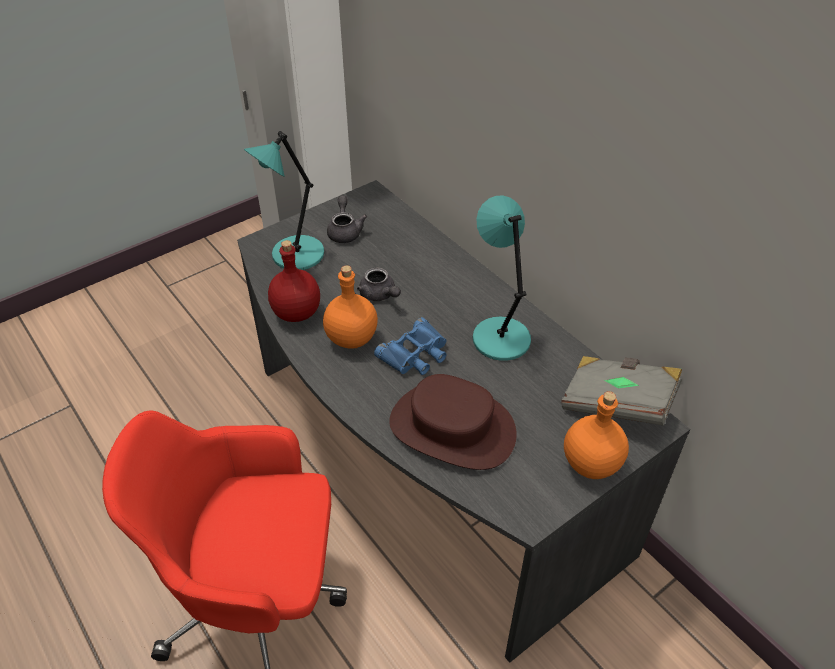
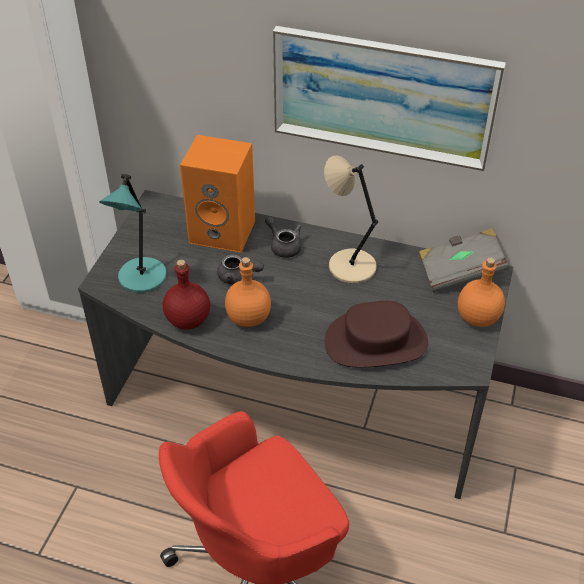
camera: 35 degrees left, 0 degrees up
(345, 231) = (162, 241): grey teapot -> grey teapot (283, 246)
(409, 247) = (224, 231): none -> orange speaker
(415, 354) = (304, 306): blue binoculars -> none
(499, 337) = (349, 266): turquoise table lamp -> beige table lamp
(586, 145) = (383, 96): none -> picture

